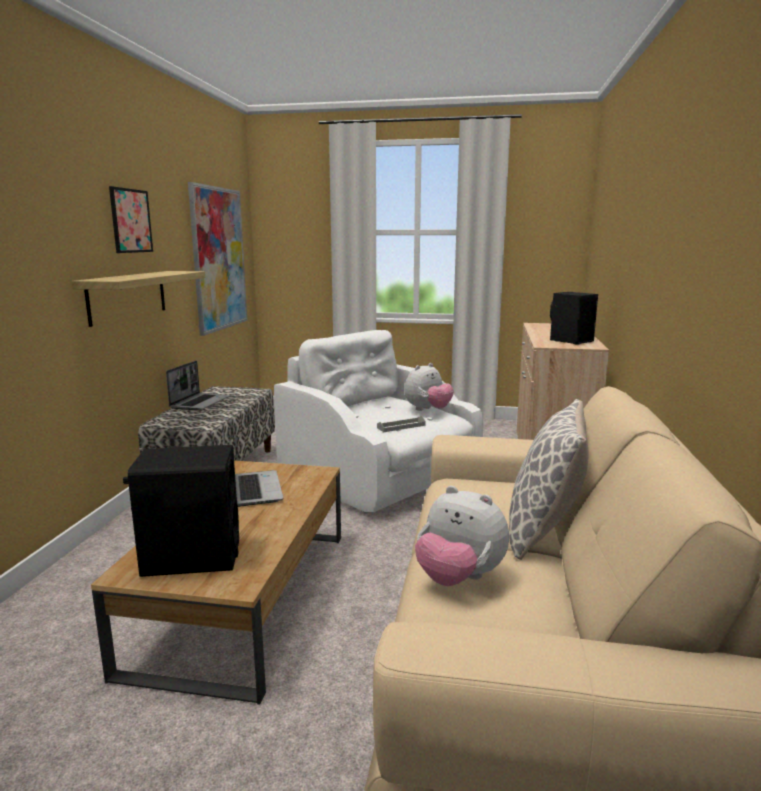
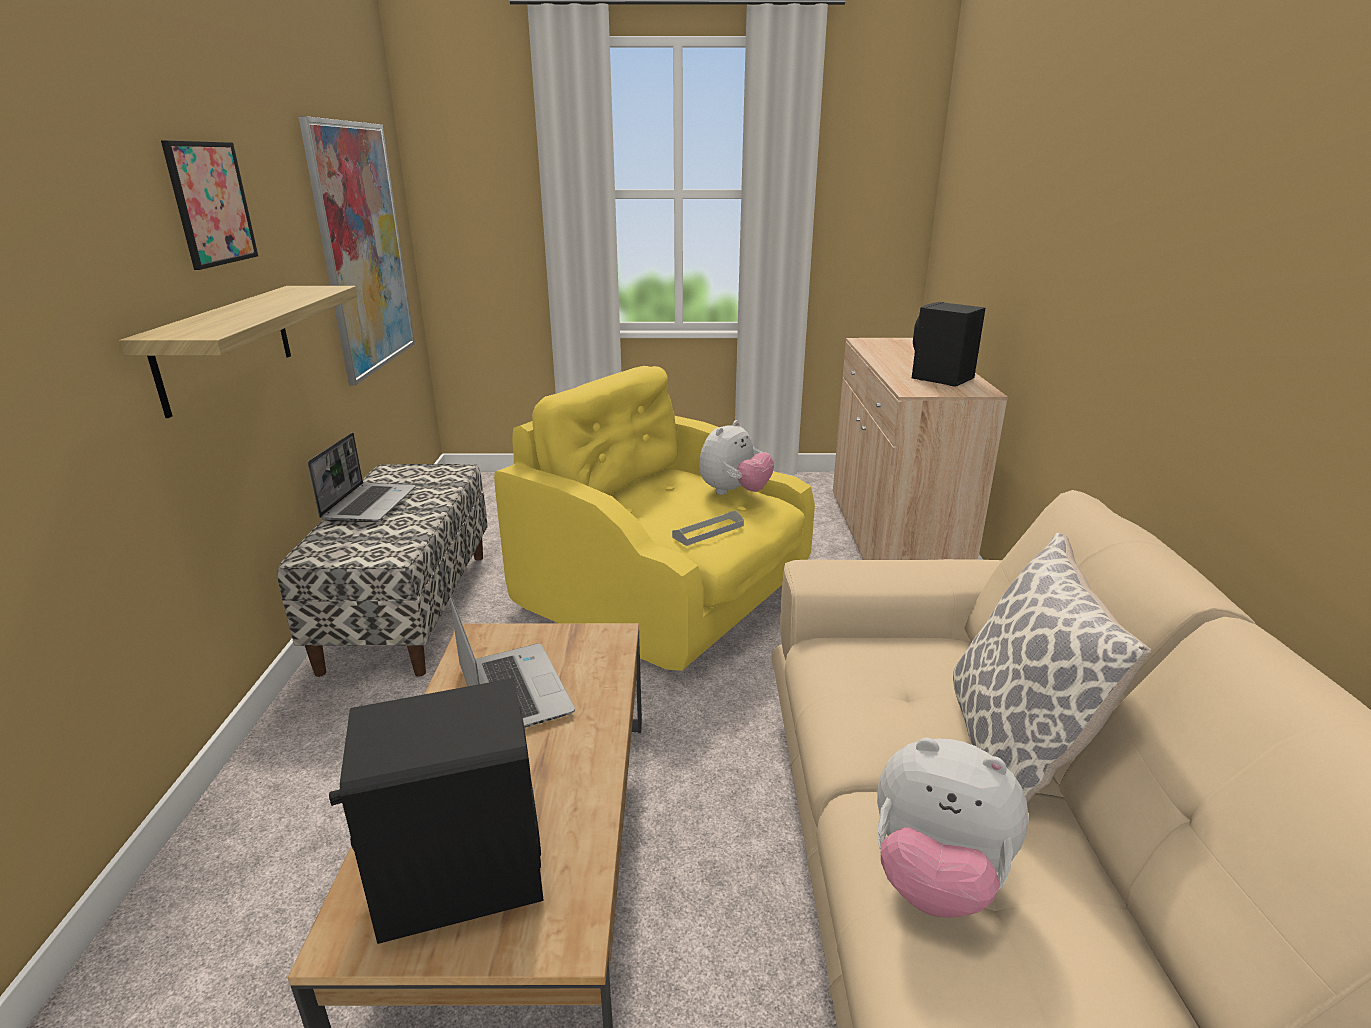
camera: 10 degrees left, 10 degrees up
(382, 476) = (668, 593): white armchair -> yellow armchair

